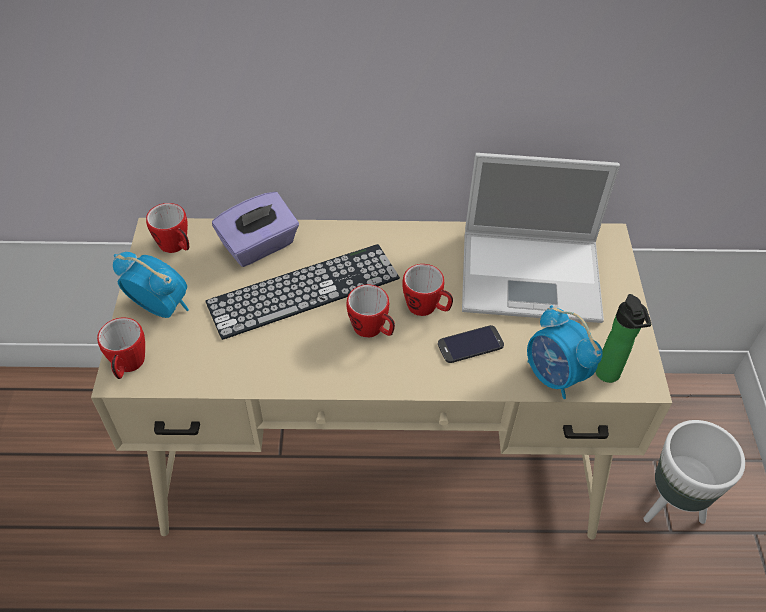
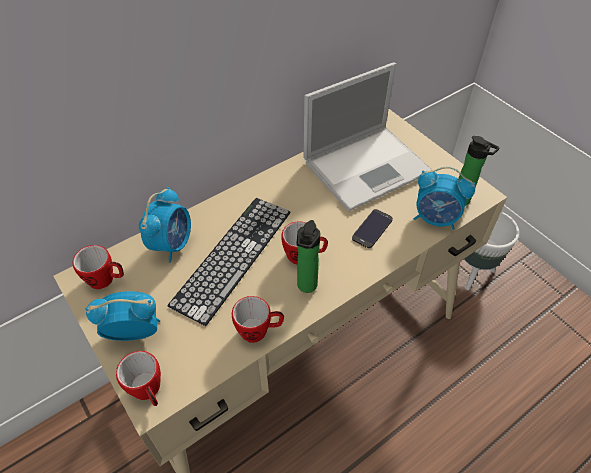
camera: 35 degrees left, 0 degrees up
(259, 246) = (172, 244): purple tissue box -> alarm clock
(345, 362) = (306, 287): none -> bottle
(427, 308) = (325, 221): mug -> mug (259, 331)

